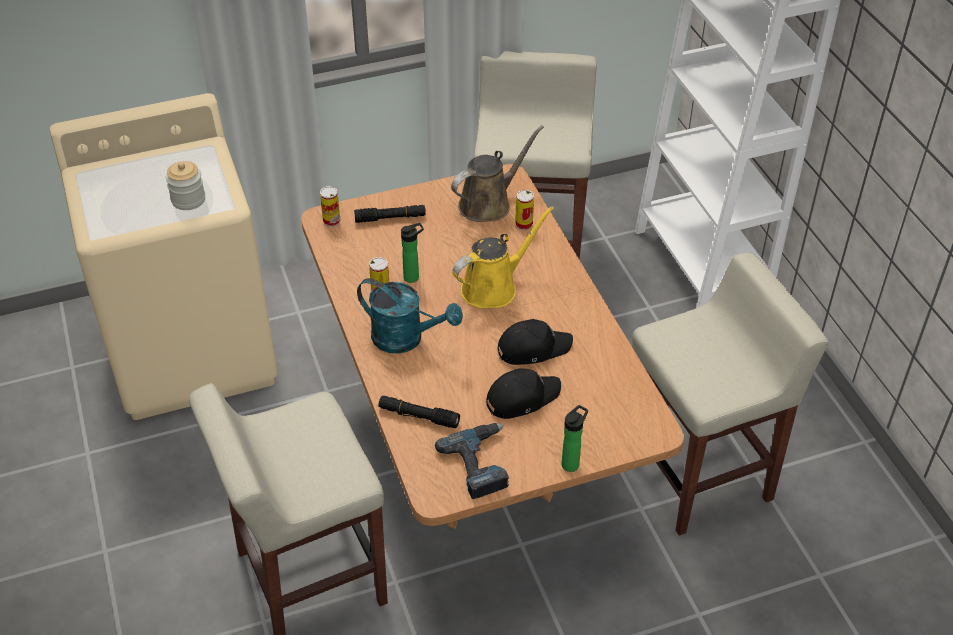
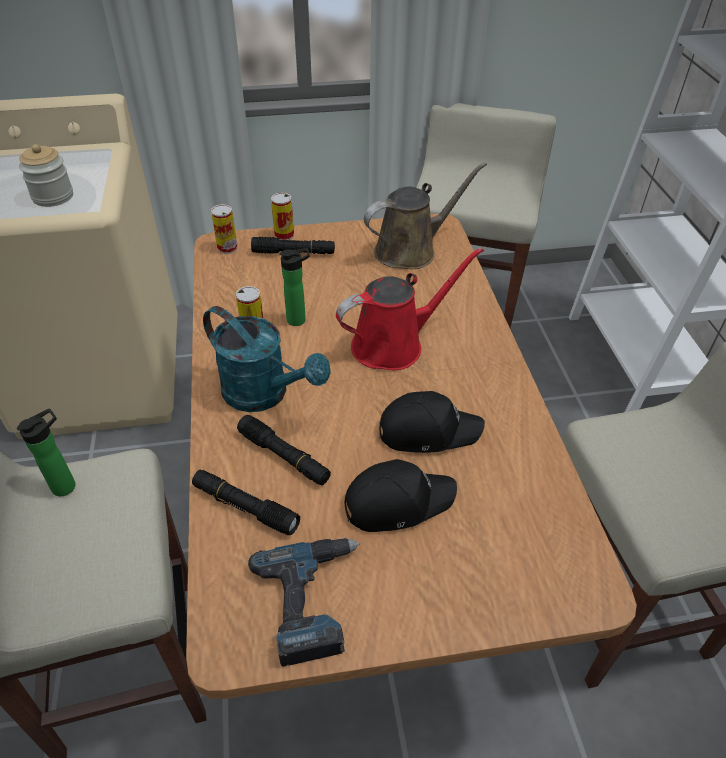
camera: 10 degrees right, 0 degrees up
(435, 380) = (284, 456): none -> black flashlight
(493, 287) = (394, 344): yellow watering can -> red watering can
(524, 224) = (447, 277): can -> can (284, 235)
(572, 463) = (452, 625): bottle -> bottle (67, 485)

